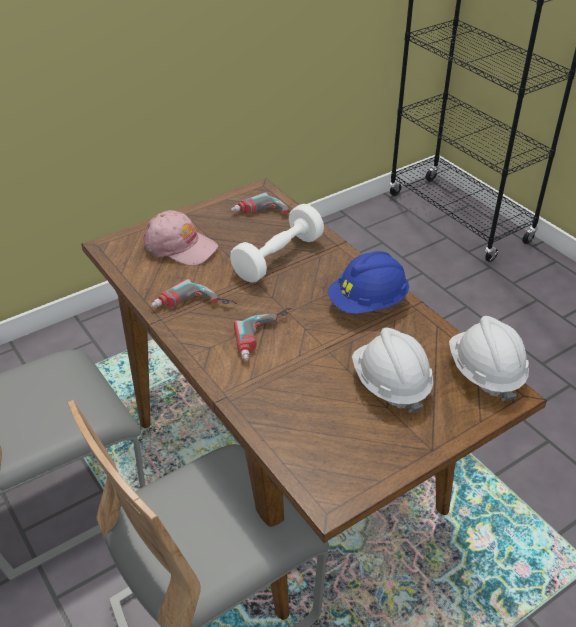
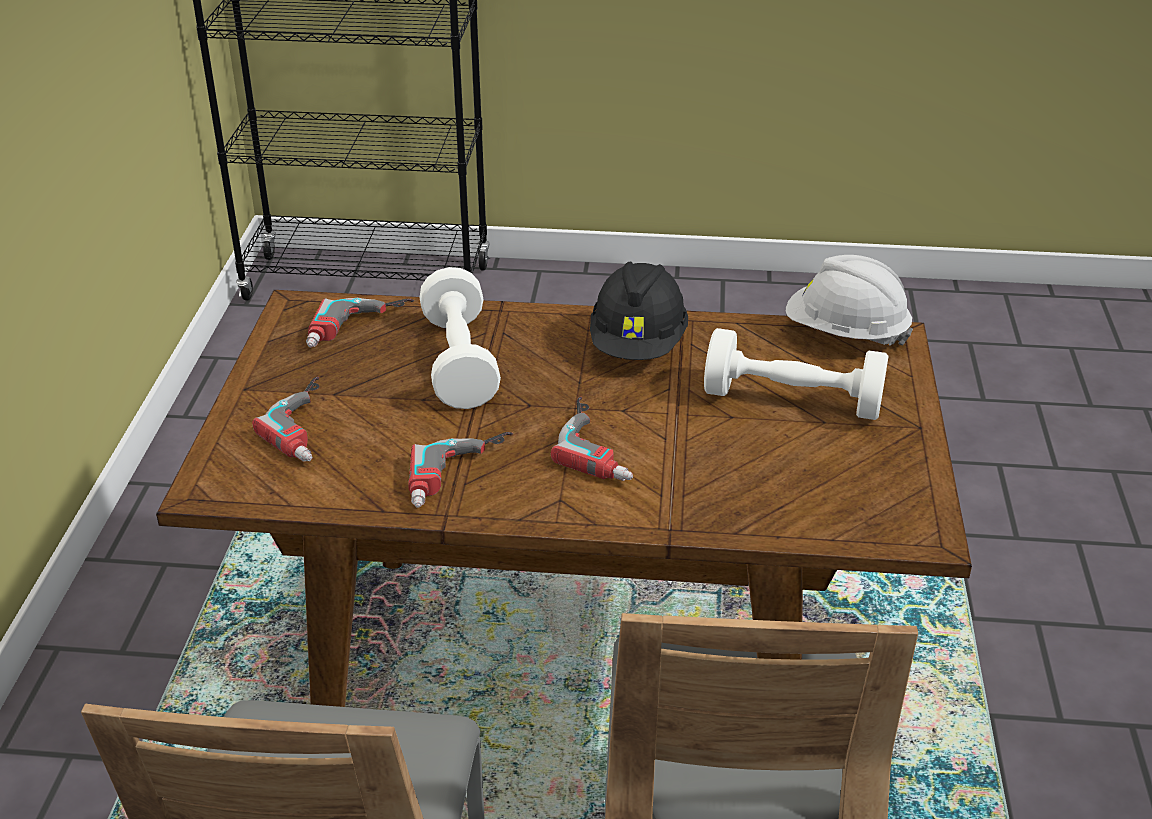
camera: 50 degrees left, 5 degrees down
(180, 246) = (312, 426): pink cap -> power drill
(368, 303) = (638, 344): blue hard hat -> black hard hat
(390, 384) = (792, 401): white hard hat -> white dumbbell

